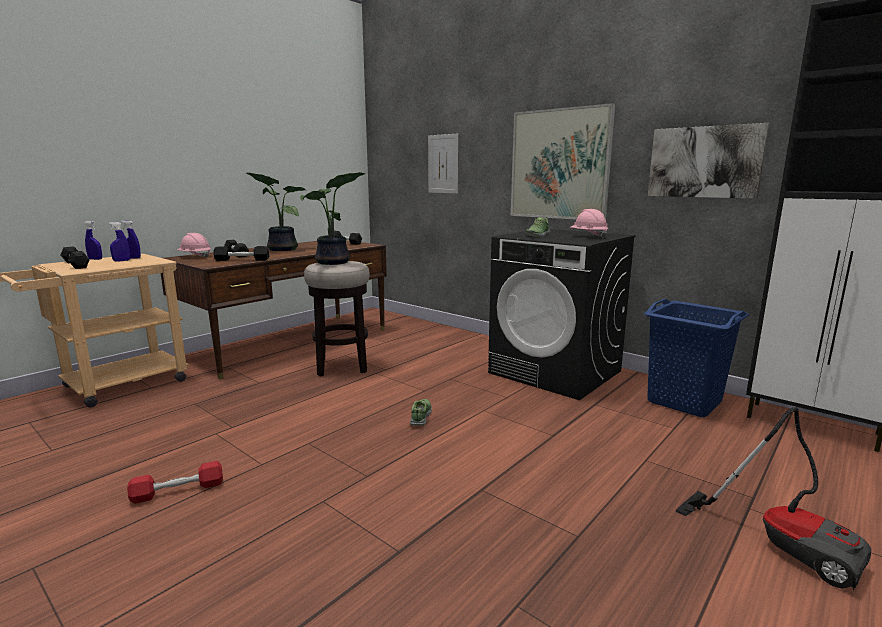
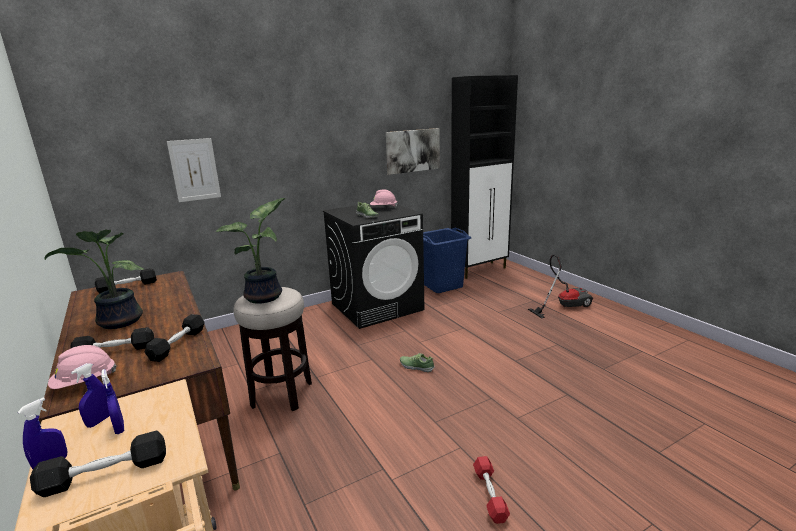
camera: 70 degrees left, 5 degrees up
(559, 164) = (323, 159): picture -> none

